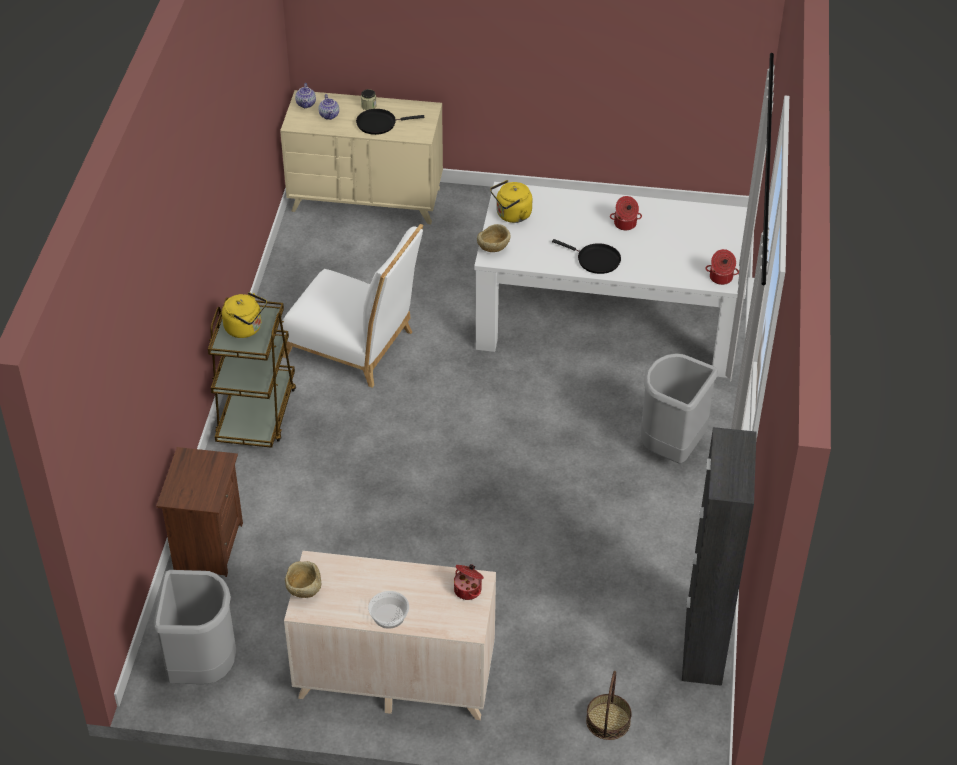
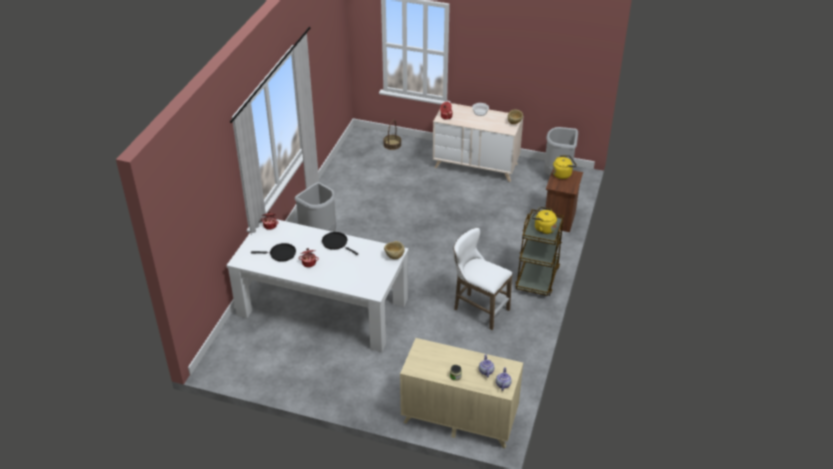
camera: 170 degrees left, 5 degrees down
(355, 347) = (478, 309): white chair -> white stool
(379, 123) = (450, 359): black frying pan -> black frying pan (281, 254)
(511, 215) = (376, 276): yellow kettle -> yellow kettle (563, 174)
(703, 647) = (343, 161): black cabinet -> none

